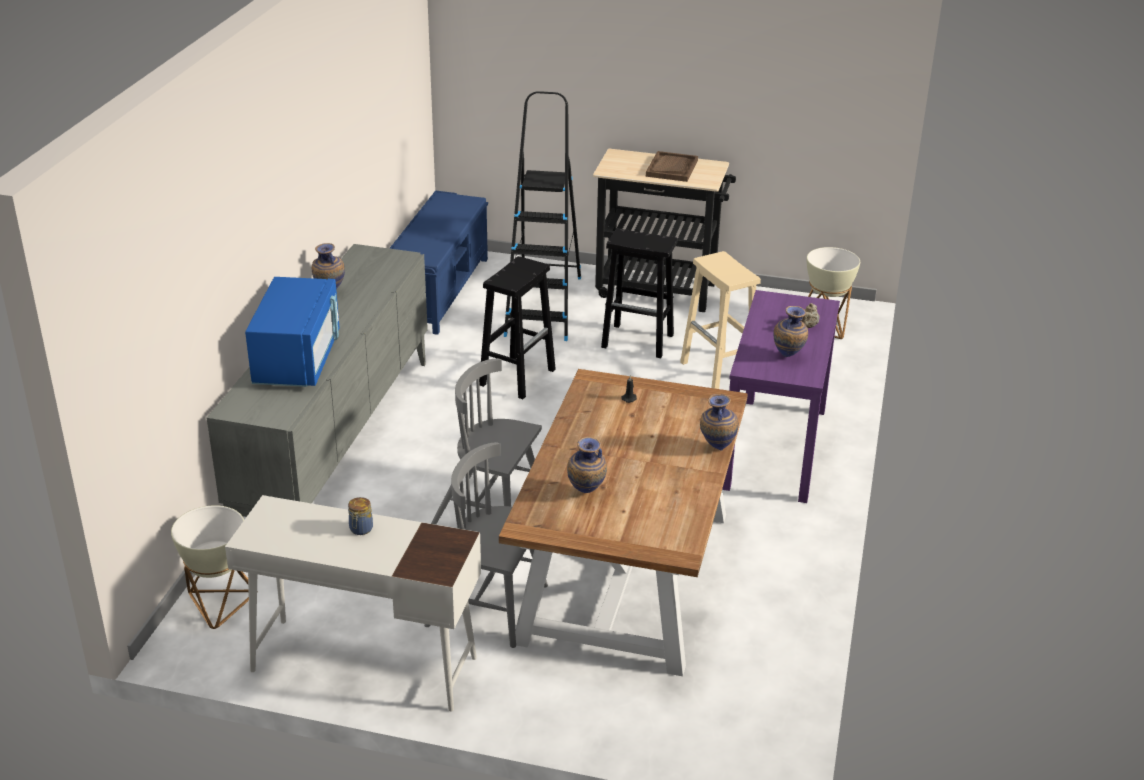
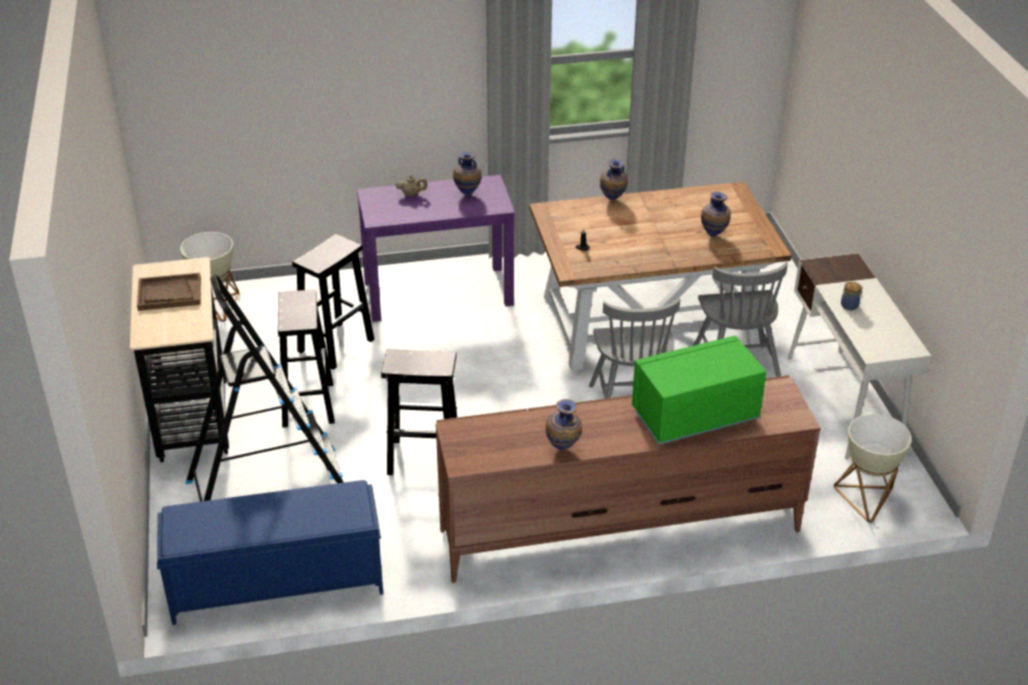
camera: 115 degrees left, 5 degrees up
(298, 360) = (694, 415): blue microwave -> green microwave
(335, 444) = (618, 531): grey cabinet -> brown cabinet
(719, 371) = (336, 345): beige stool -> black stool

